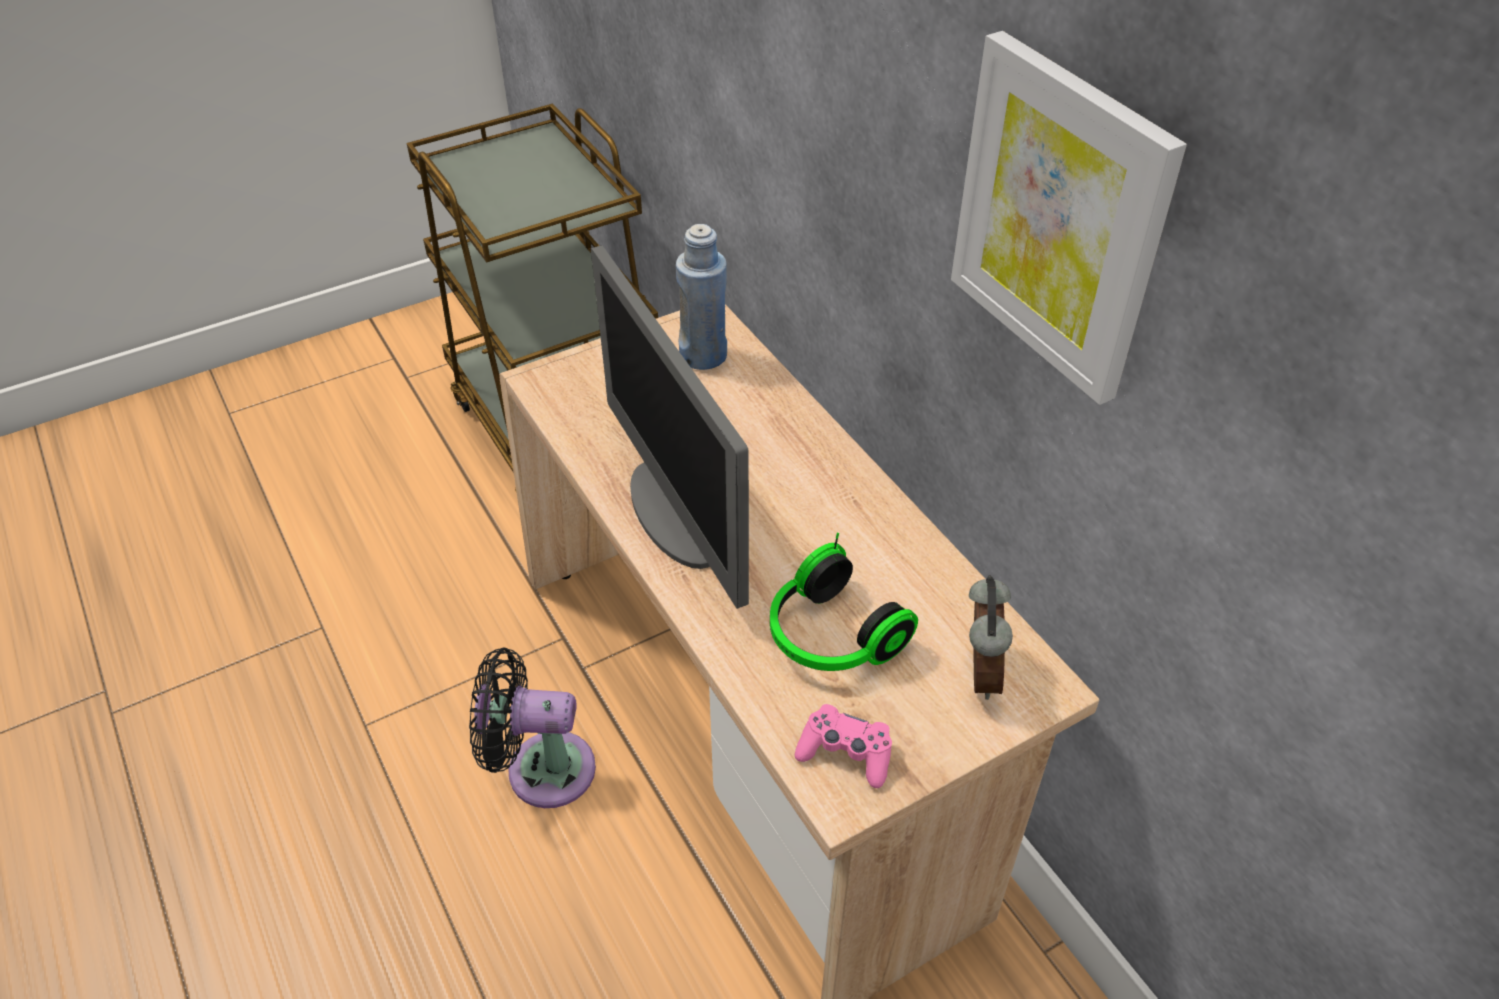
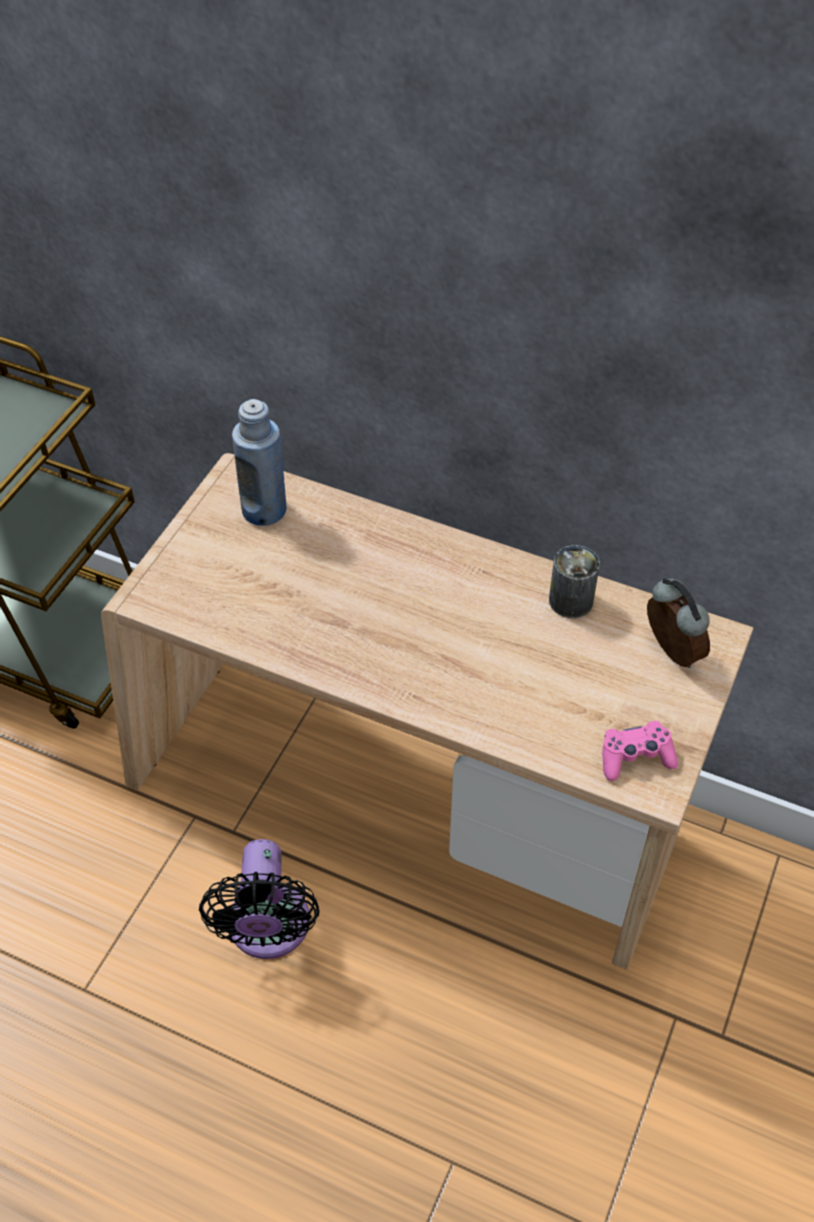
camera: 35 degrees left, 5 degrees up
(541, 769) = (268, 930): black fan -> black fan turned 60 degrees counterclockwise
(676, 515) = (365, 653): monitor -> none
(830, 637) = (555, 682): headphones -> none
(917, 570) = (571, 601): none -> can
(1060, 218) = (654, 302): picture -> none

